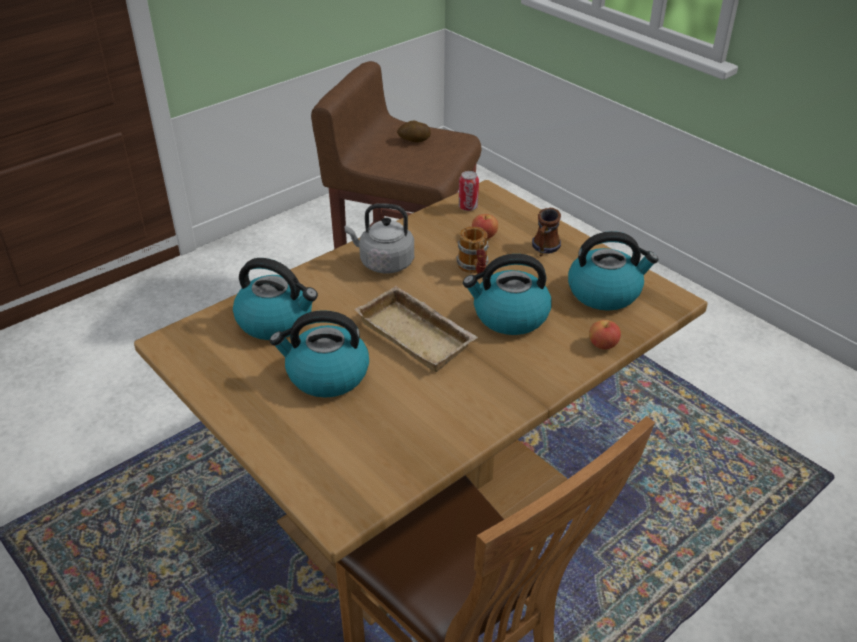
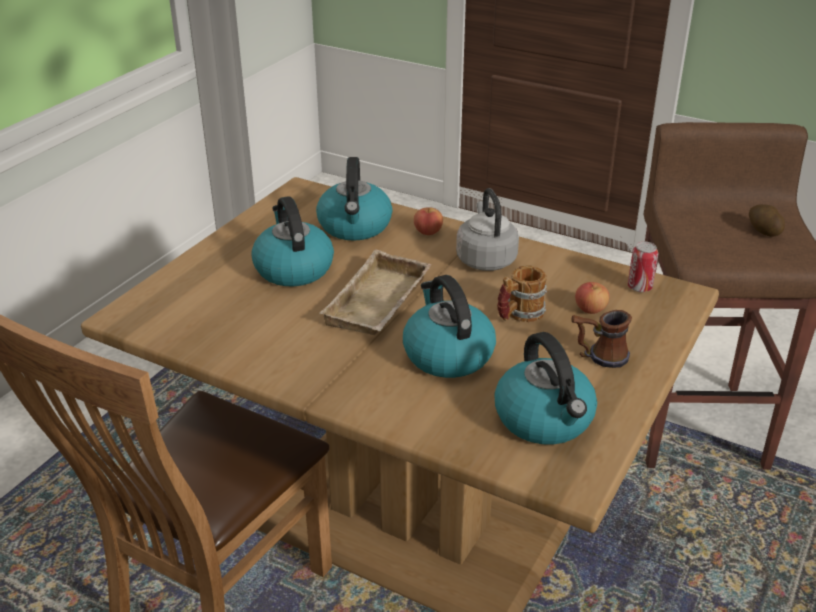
camera: 70 degrees right, 5 degrees down
(603, 344) = (436, 432): apple -> apple (428, 232)

